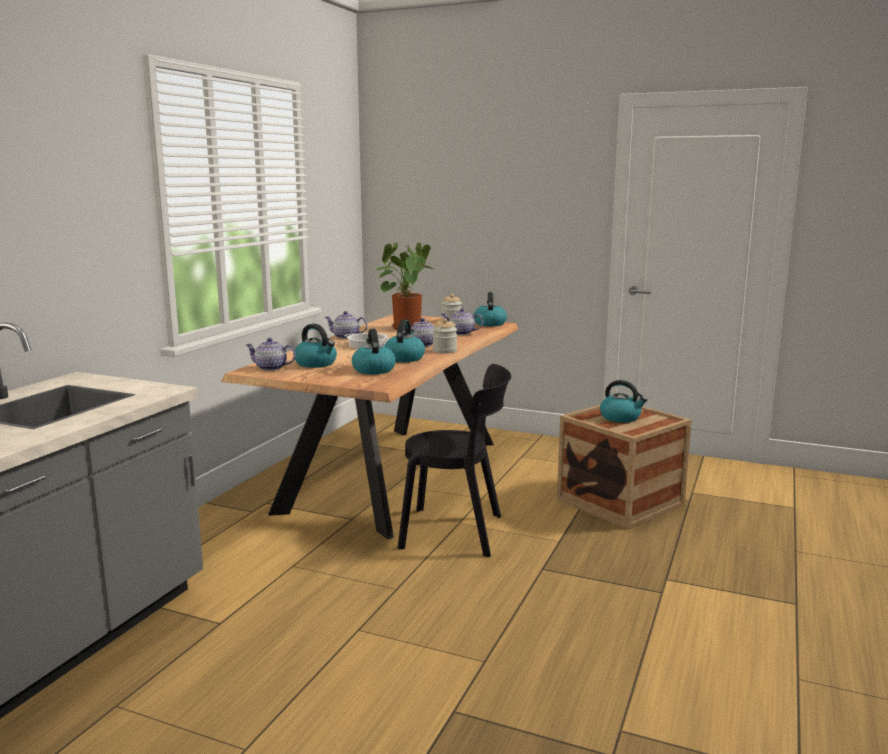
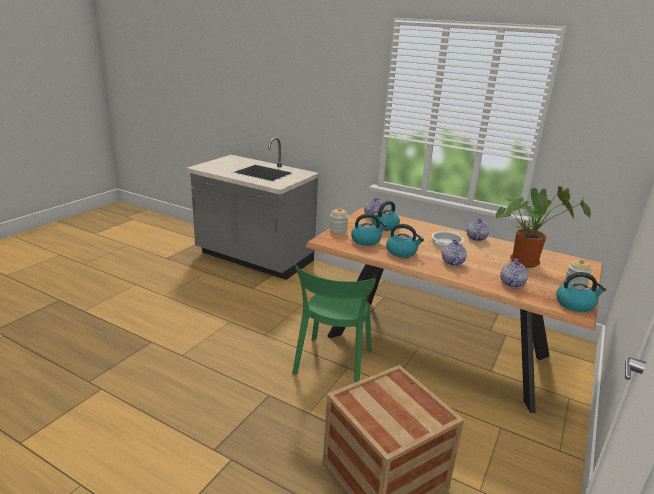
camera: 95 degrees right, 10 degrees up
(444, 351) = (430, 268): jar -> jar (338, 230)
(457, 532) = (332, 365): black chair -> green chair
(621, 418) = (398, 406): kettle -> none

